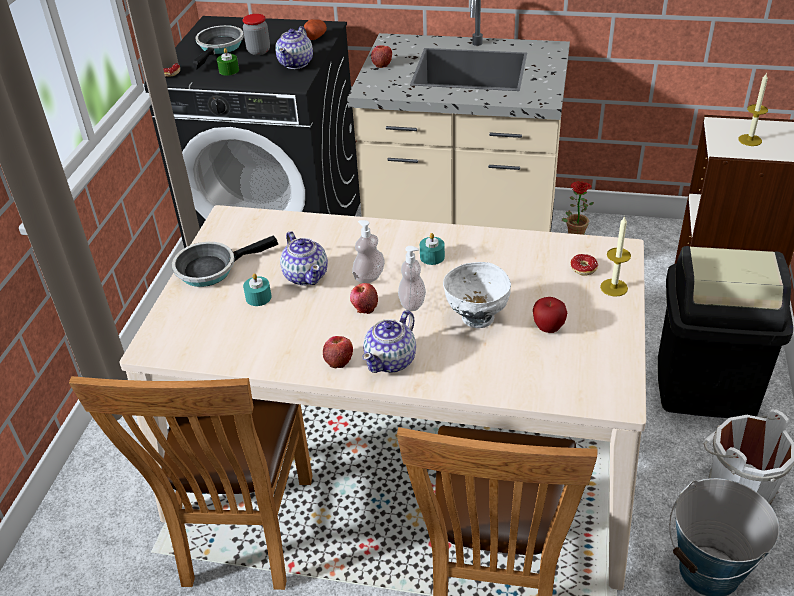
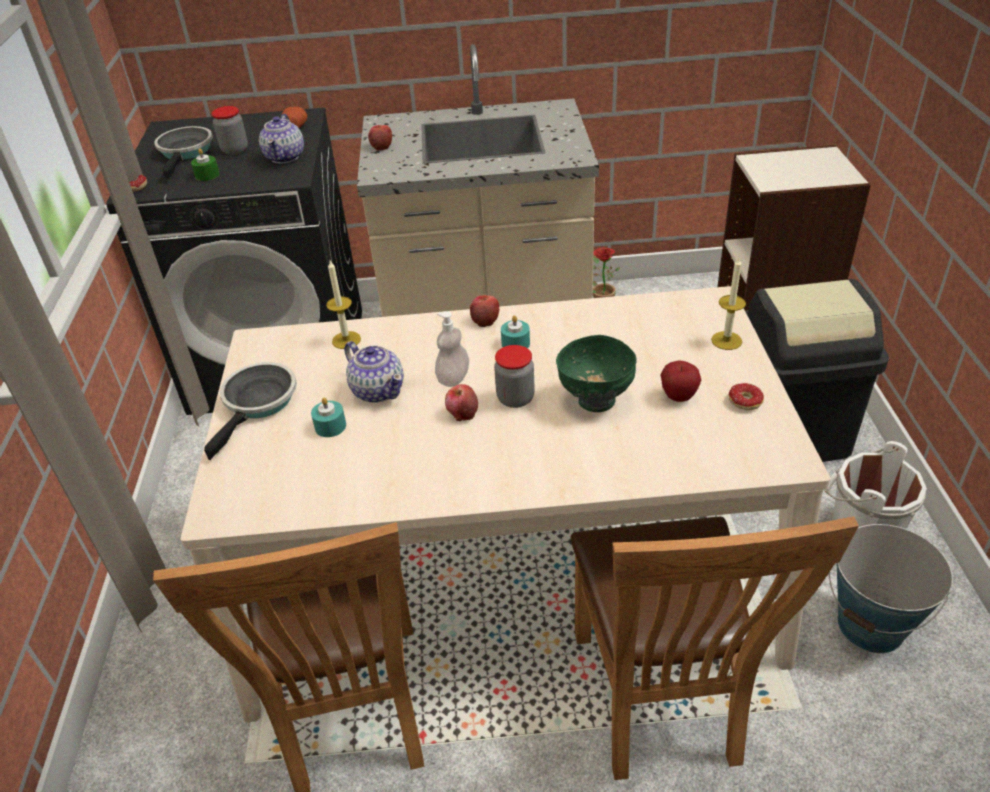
camera: 15 degrees left, 0 degrees up
(211, 268) = (258, 403): frying pan -> frying pan turned 150 degrees clockwise
(339, 360) = (458, 480): apple -> apple (485, 320)
(391, 360) = (520, 468): teapot -> none
(412, 303) = (515, 398): soap dispenser -> jar
(477, 318) = (595, 401): white bowl -> green bowl
(578, 270) = (681, 329): donut -> donut (740, 404)
(750, 140) = (792, 171): candle -> candle (346, 340)

